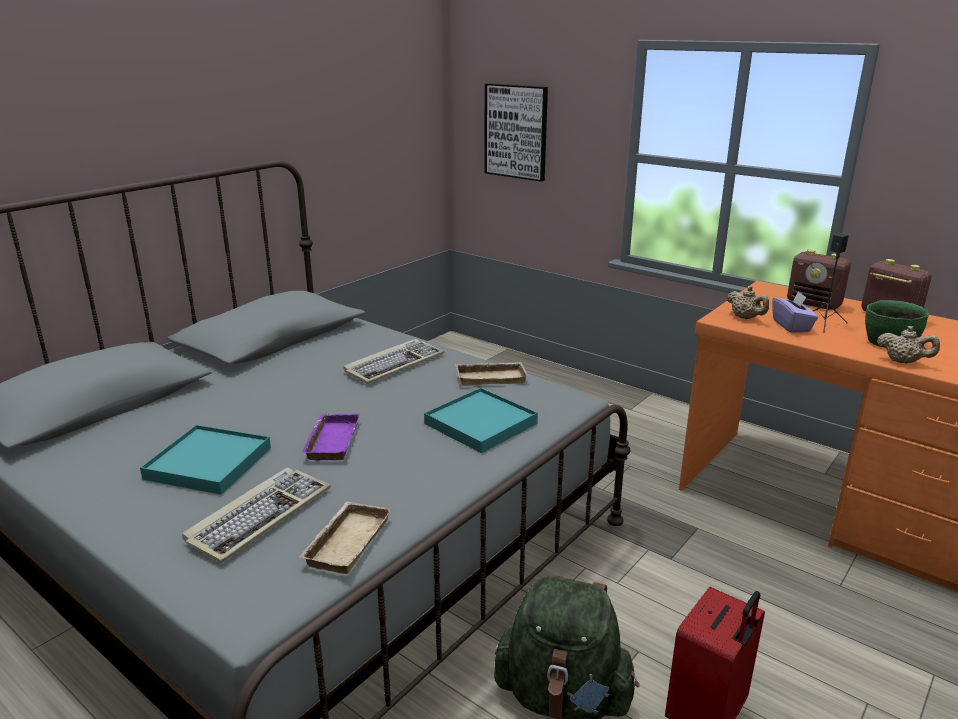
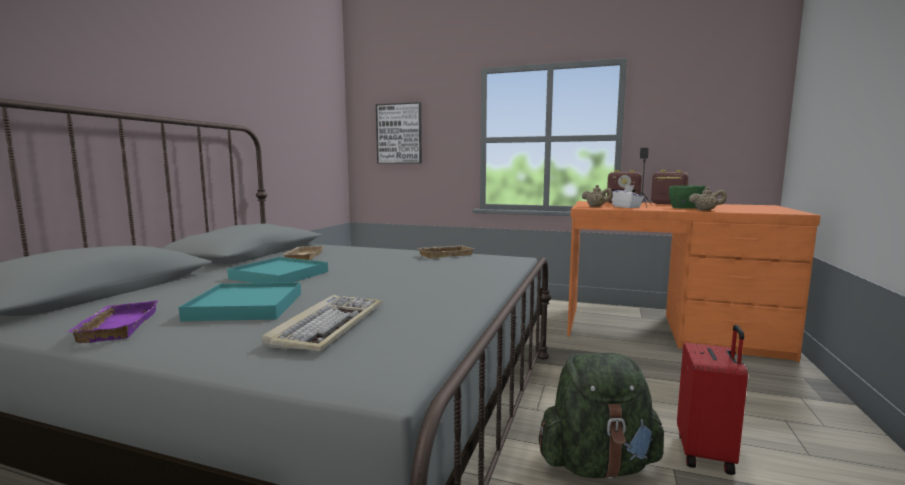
camera: 20 degrees left, 15 degrees down
(330, 441) = (352, 286): purple tray -> purple tray (115, 327)
(346, 541) = (428, 327): beige tray -> beige tray (302, 257)
(394, 364) = (365, 255): keyboard -> none
(480, 423) = (463, 270): turquoise tray -> turquoise tray (279, 275)
(791, 326) = (626, 207): purple tissue box -> white tissue box

